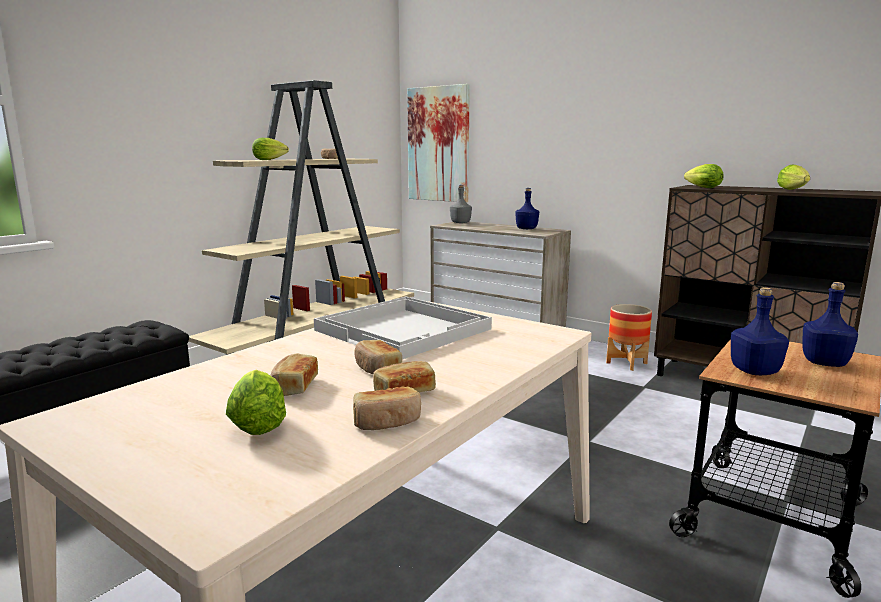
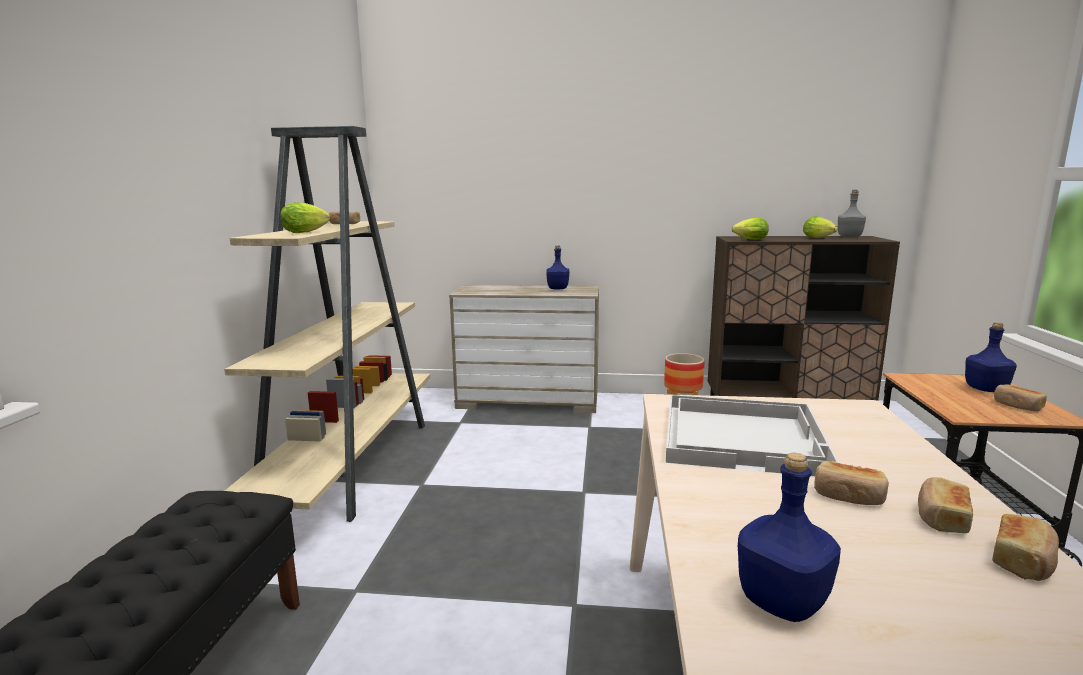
camera: 30 degrees left, 0 degrees up
(258, 423) = (949, 616): lettuce -> none
(294, 386) = (845, 549): bread -> bread (1017, 406)
(438, 144) = (428, 199): picture -> none
(460, 223) = (472, 287): grey bottle -> grey bottle (849, 237)
(755, 371) = (972, 408): blue bottle -> blue bottle (783, 601)

